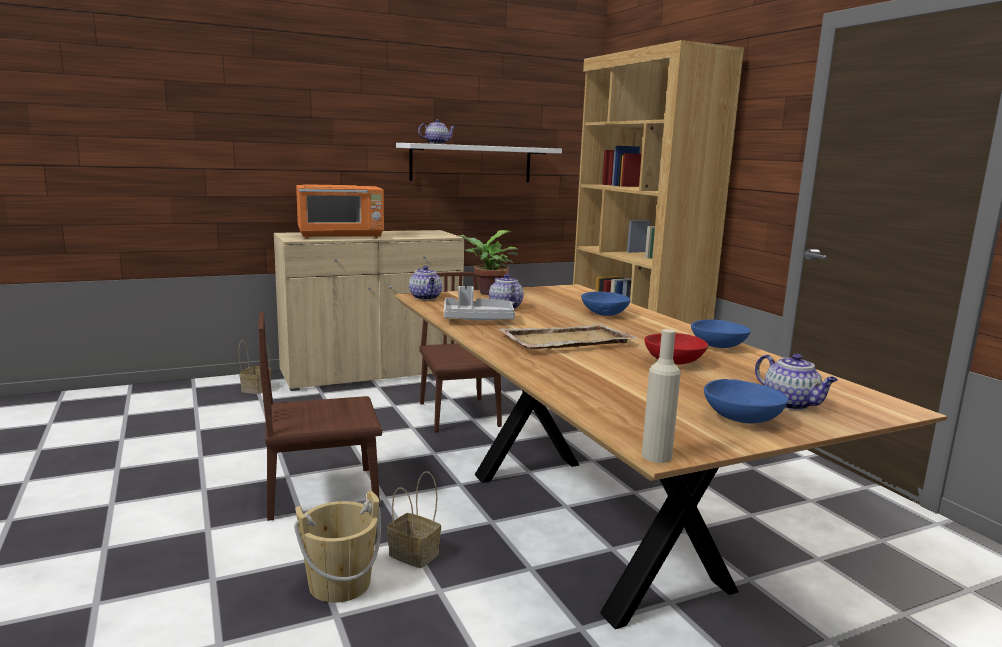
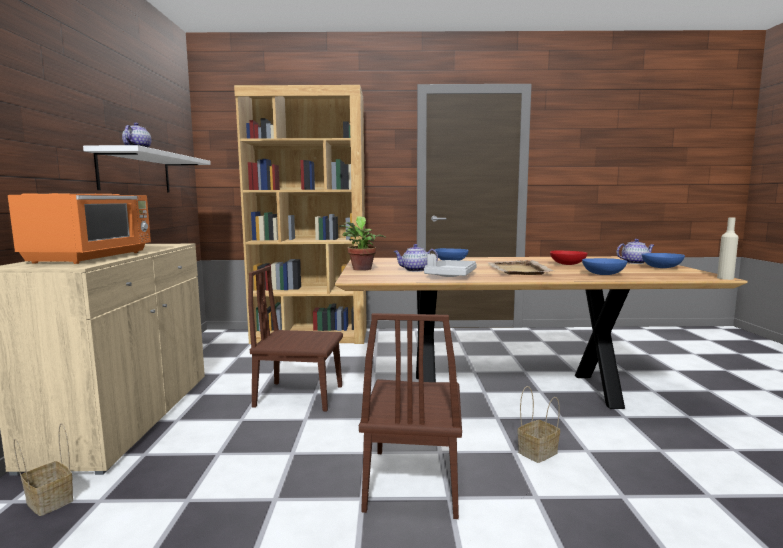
camera: 65 degrees left, 5 degrees down
(339, 584) = (578, 489): beige bucket -> none
(426, 297) = (362, 278): teapot -> none
(717, 346) = (534, 259): blue bowl -> blue bowl (603, 275)

